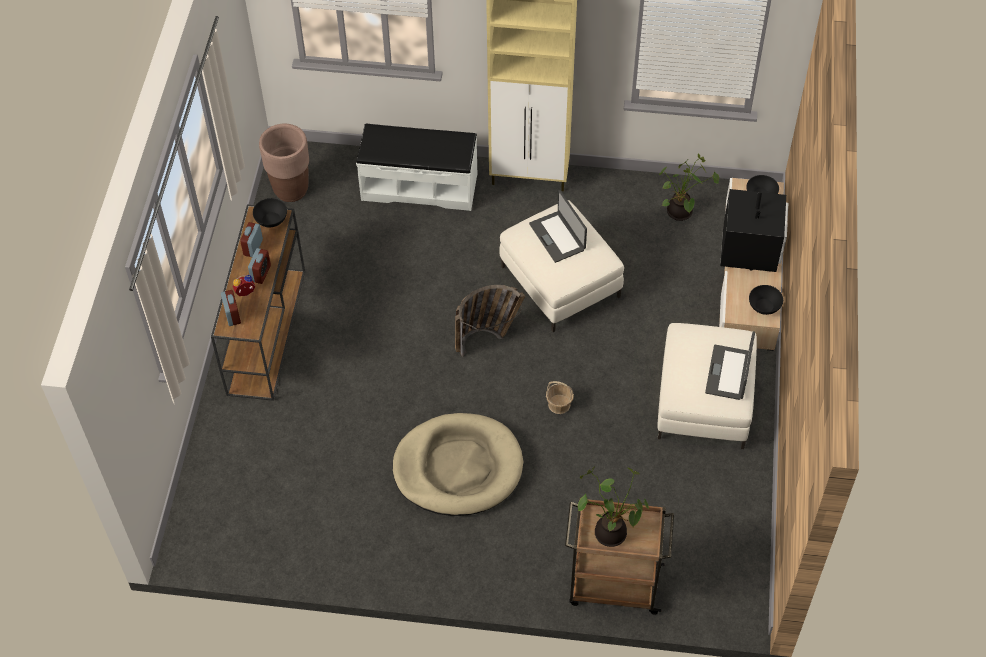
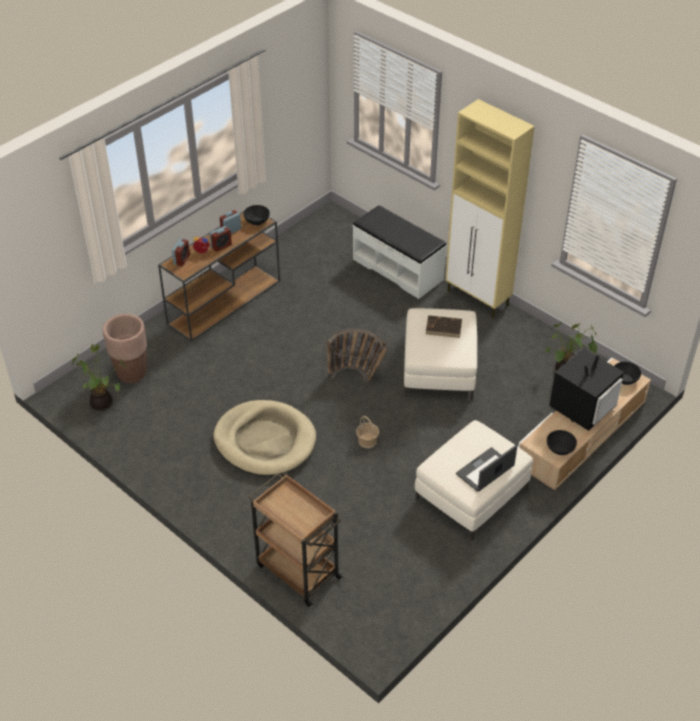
camera: 35 degrees right, 10 degrees down
(291, 190) = (315, 233): brown planter -> brown planter (132, 373)
(558, 236) = (444, 328): laptop -> brown book
(611, 531) = (288, 506): potted plant -> potted plant (103, 402)

